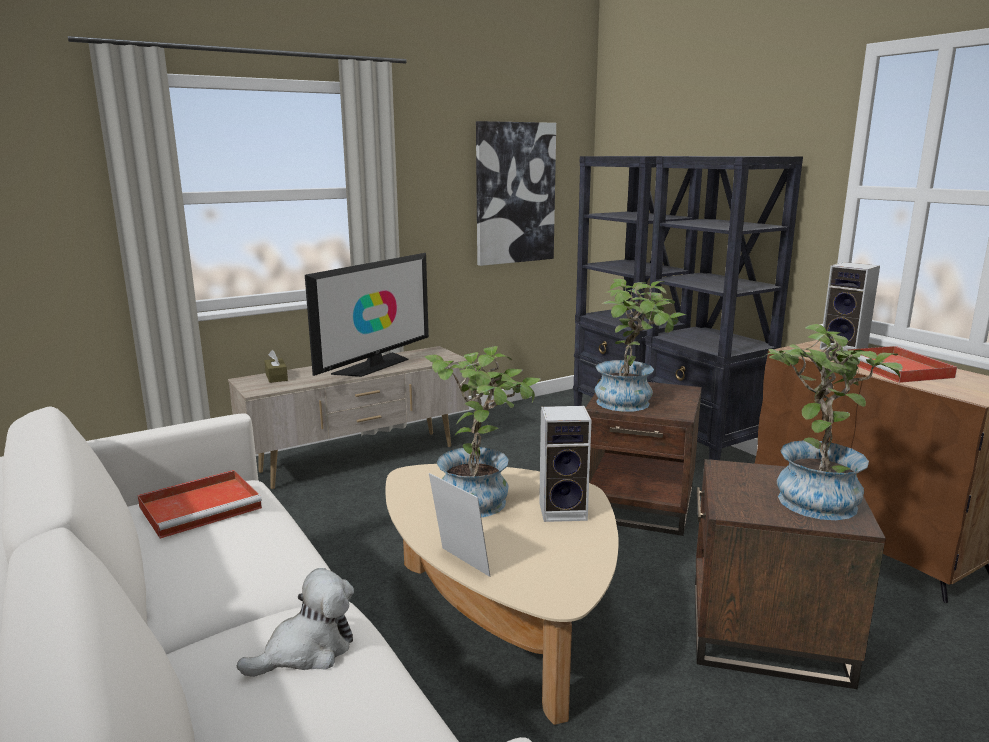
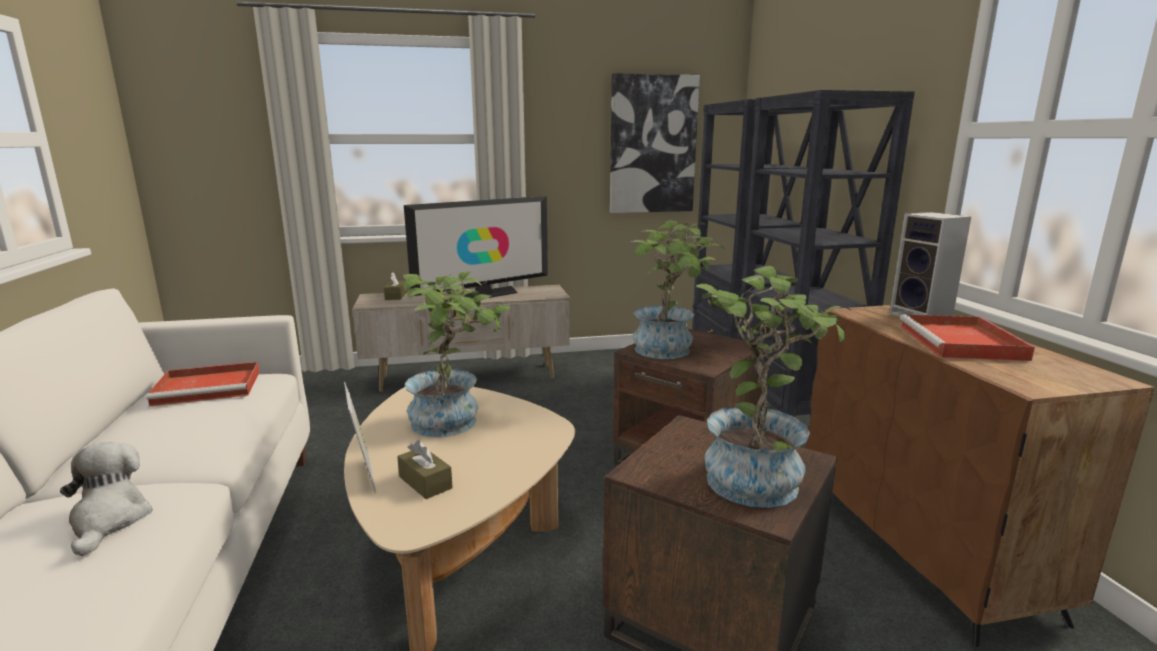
camera: 20 degrees right, 0 degrees up
(307, 650) = (109, 521): plush toy -> plush toy turned 90 degrees counterclockwise
(525, 558) = (425, 482): none -> brown tissue box
(564, 511) = (515, 445): speaker -> none

